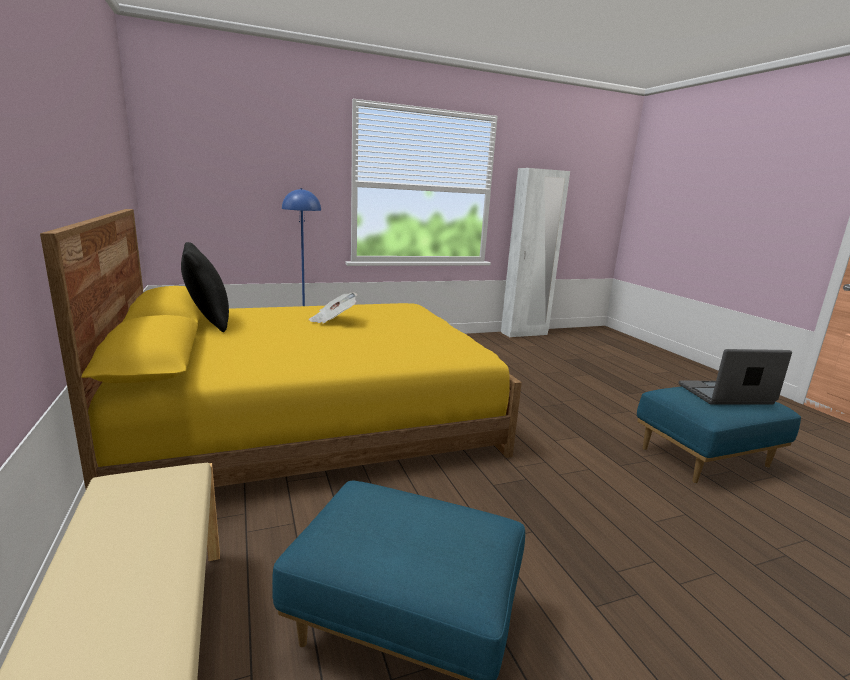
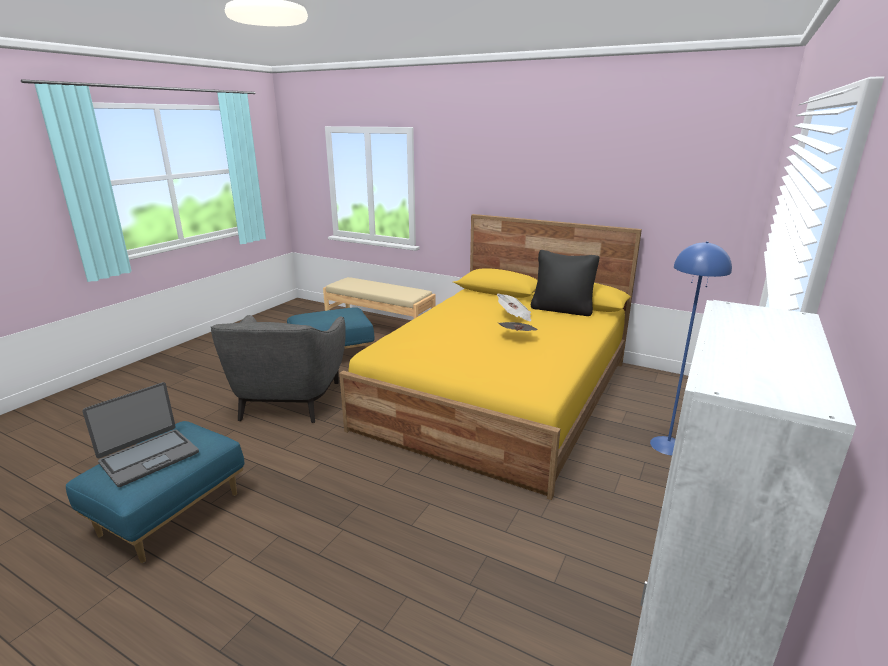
camera: 140 degrees right, 5 degrees up
(269, 333) = (514, 317): none -> newspaper
(560, 536) = (289, 401): none -> grey armchair

